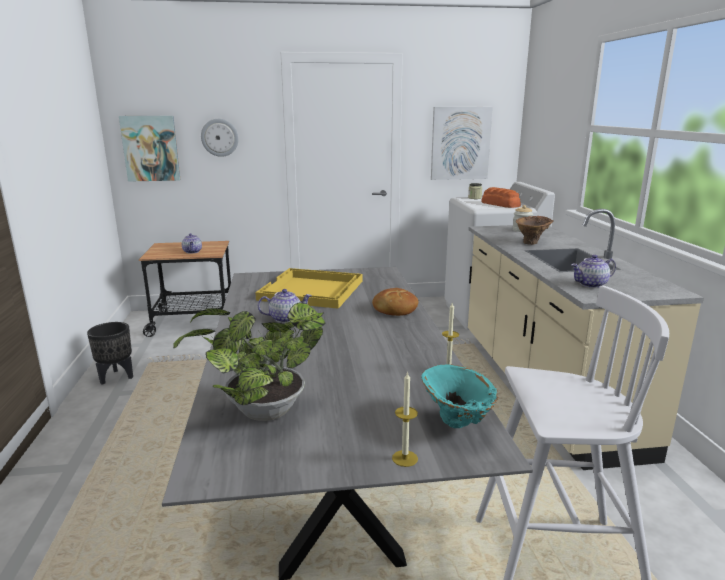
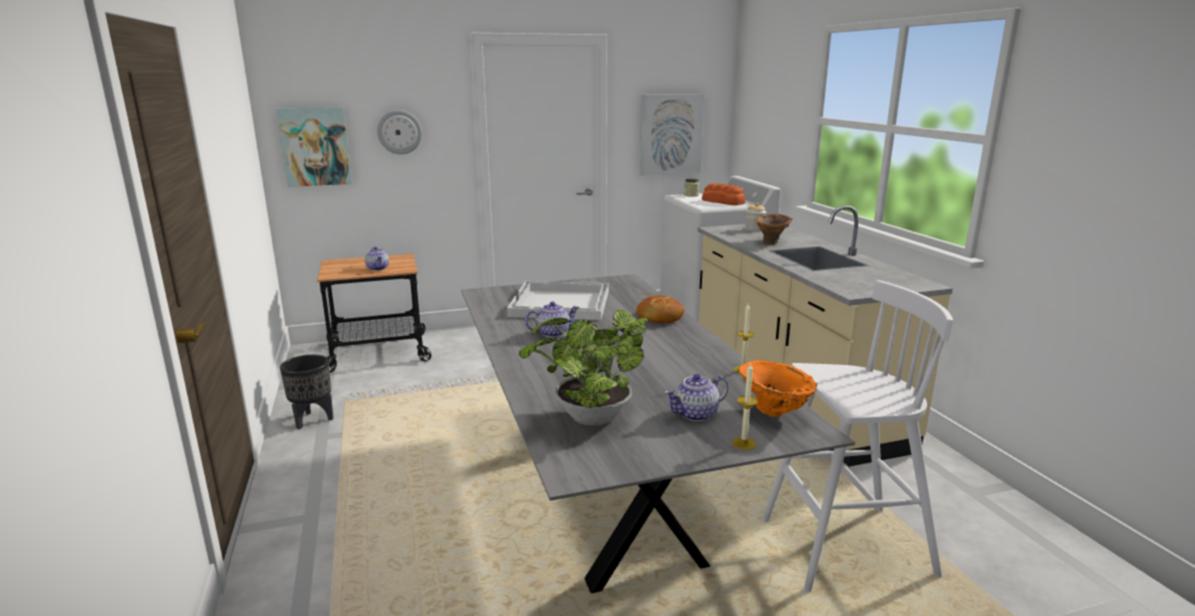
camera: 10 degrees left, 0 degrees up
(312, 290) = (561, 303): yellow tray -> white tray
(456, 424) = (773, 413): turquoise vase -> orange vase
(591, 284) = (848, 281): teapot -> teapot (695, 414)

